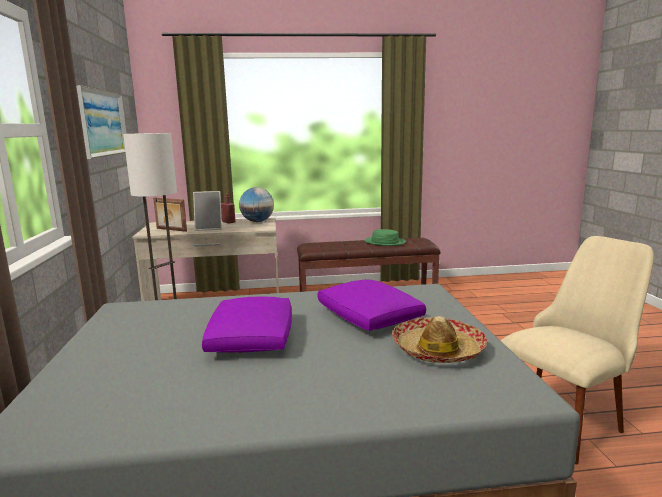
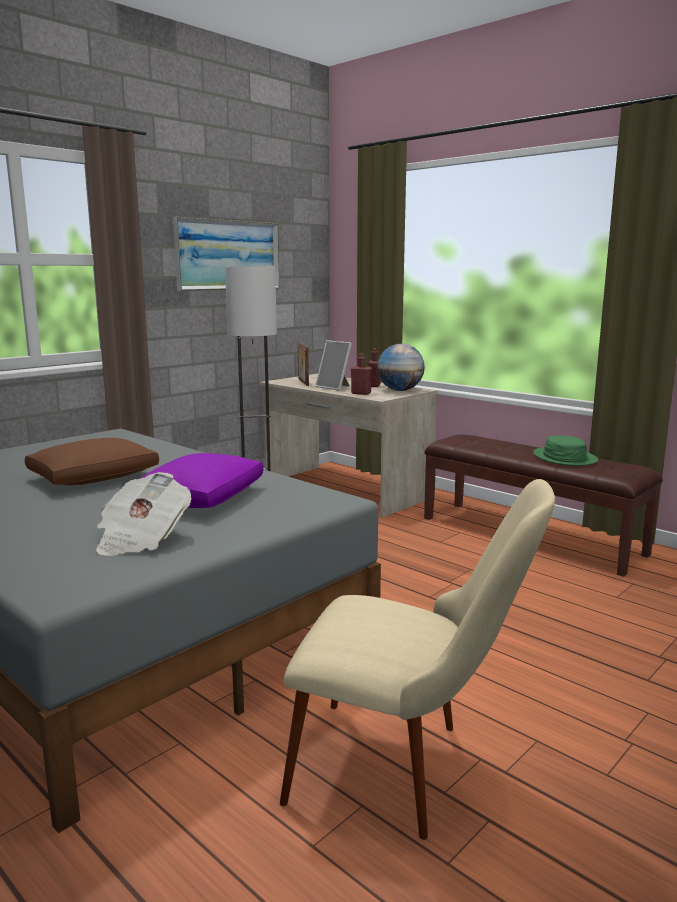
camera: 50 degrees right, 0 degrees up
(243, 228) = (361, 393): none -> red bottle
(251, 338) = (95, 477): purple pillow -> brown pillow
(437, 350) = (141, 539): hat -> newspaper

